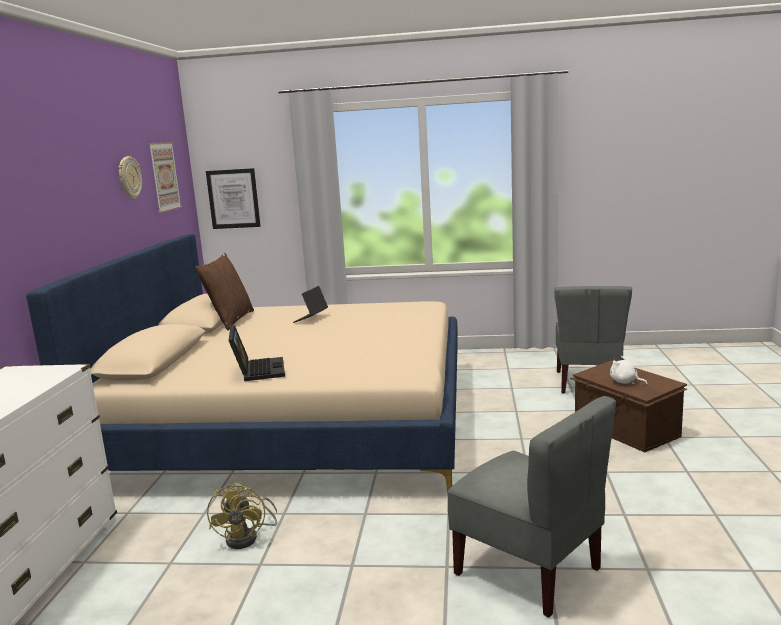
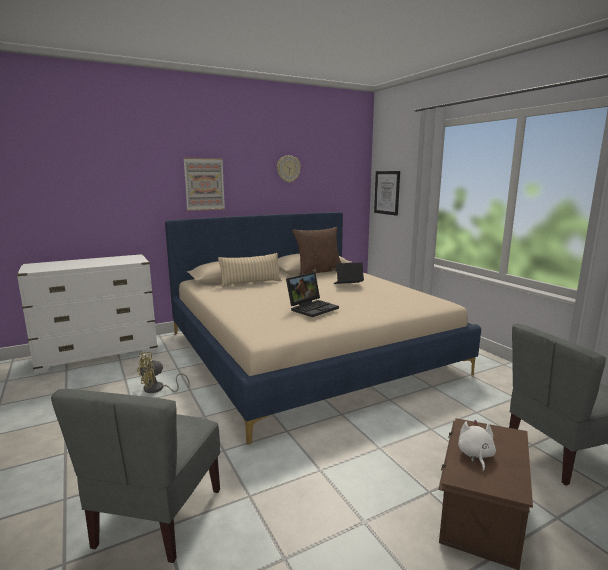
camera: 55 degrees right, 0 degrees up
(164, 176) = (331, 171): picture -> picture (204, 184)
(200, 355) = (251, 283): none -> beige pillow
(257, 370) = (234, 298): laptop -> laptop (312, 308)

